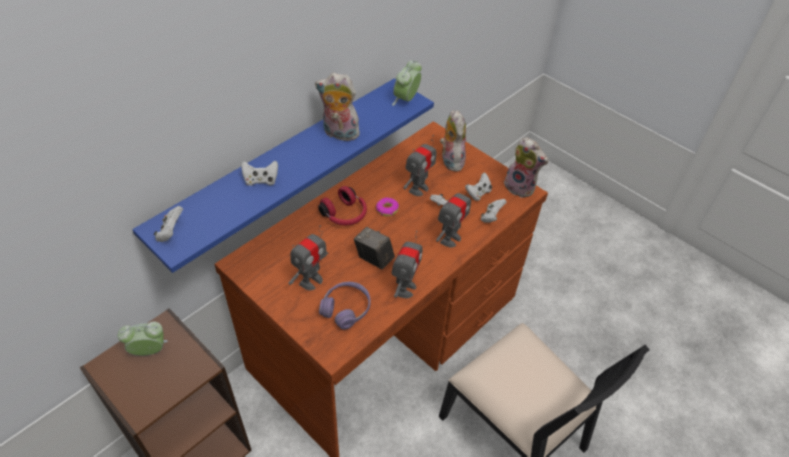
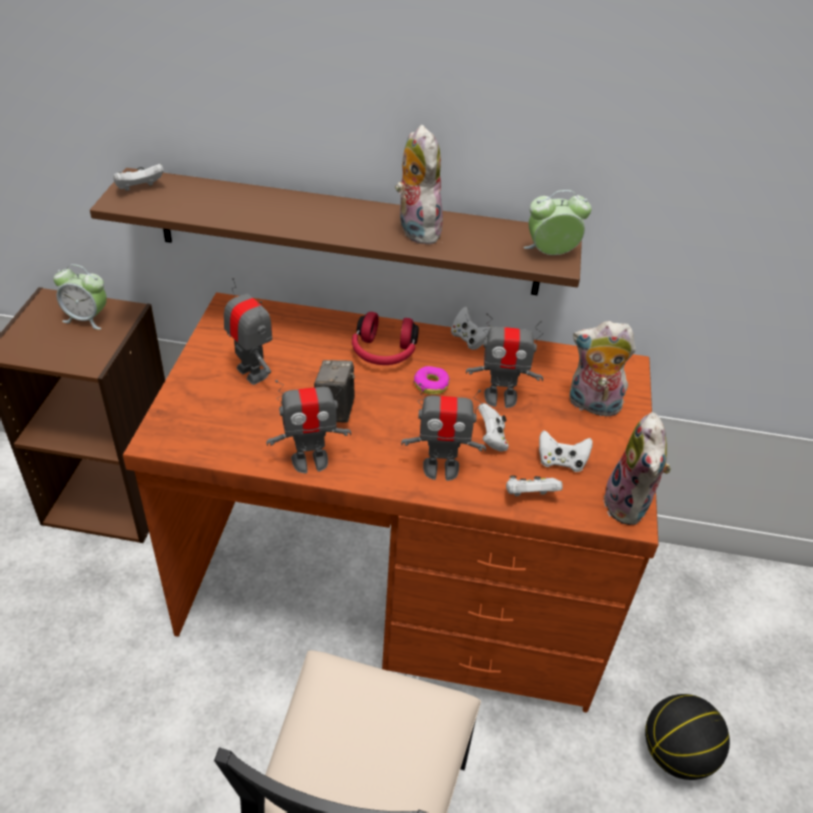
camera: 55 degrees right, 5 degrees down
(149, 351) = (87, 318): alarm clock -> alarm clock turned 150 degrees clockwise
(261, 180) = (273, 209): white game controller -> white game controller (469, 339)
(282, 165) = (348, 233): blue shelf -> brown shelf
(311, 281) = (252, 373): toy robot -> toy robot turned 135 degrees counterclockwise
(346, 309) = (232, 421): purple headphones -> none
(450, 160) = (592, 405): plush toy -> plush toy turned 120 degrees counterclockwise
(550, 281) = (675, 754): none -> basketball

